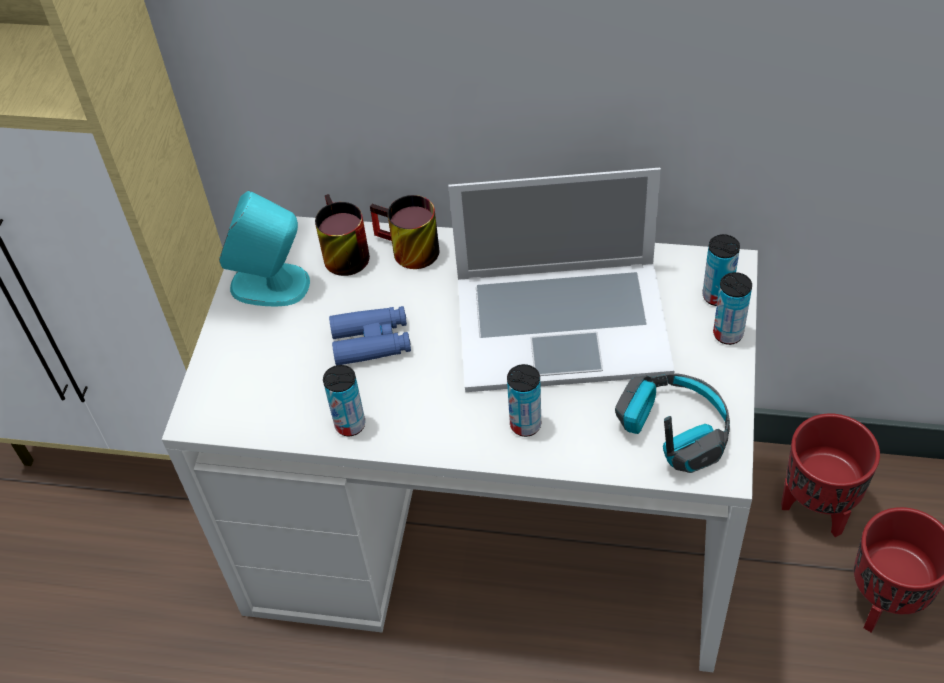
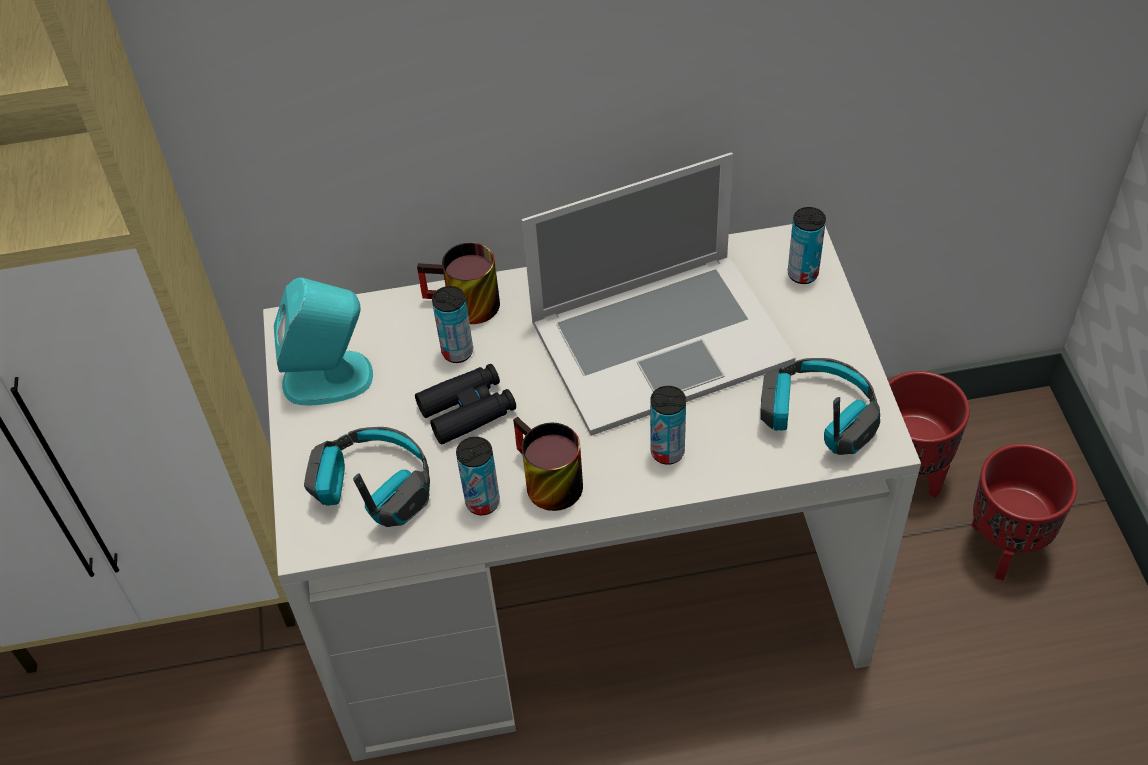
camera: 20 degrees left, 0 degrees up
(266, 388) = (373, 489): none -> headphones
(340, 253) = (391, 327): mug -> mug (543, 483)
(371, 341) = (467, 410): blue binoculars -> black binoculars
(728, 334) = (829, 308): can -> can (457, 352)

